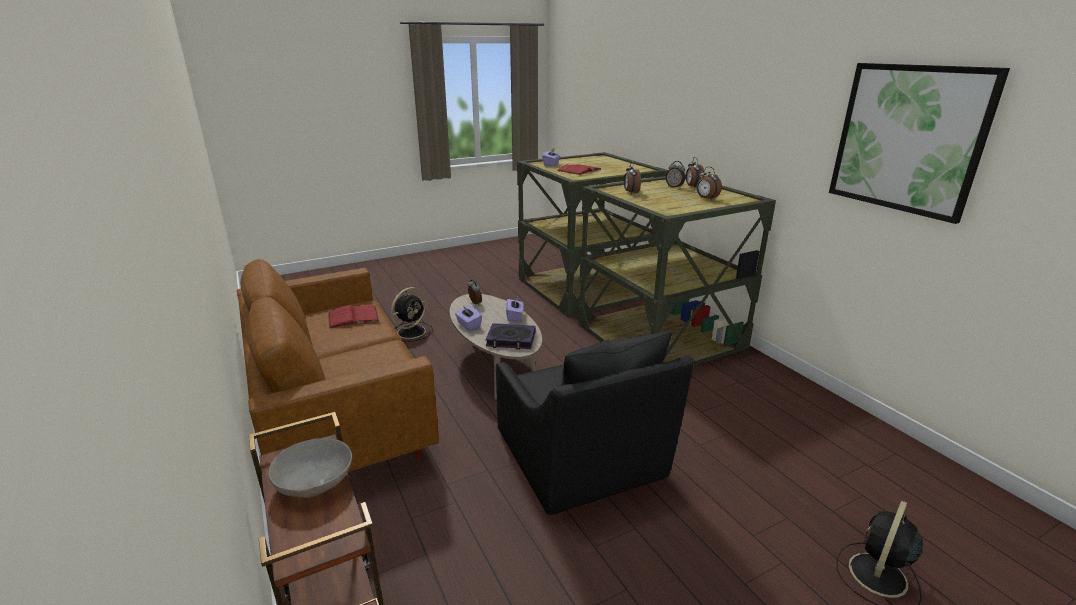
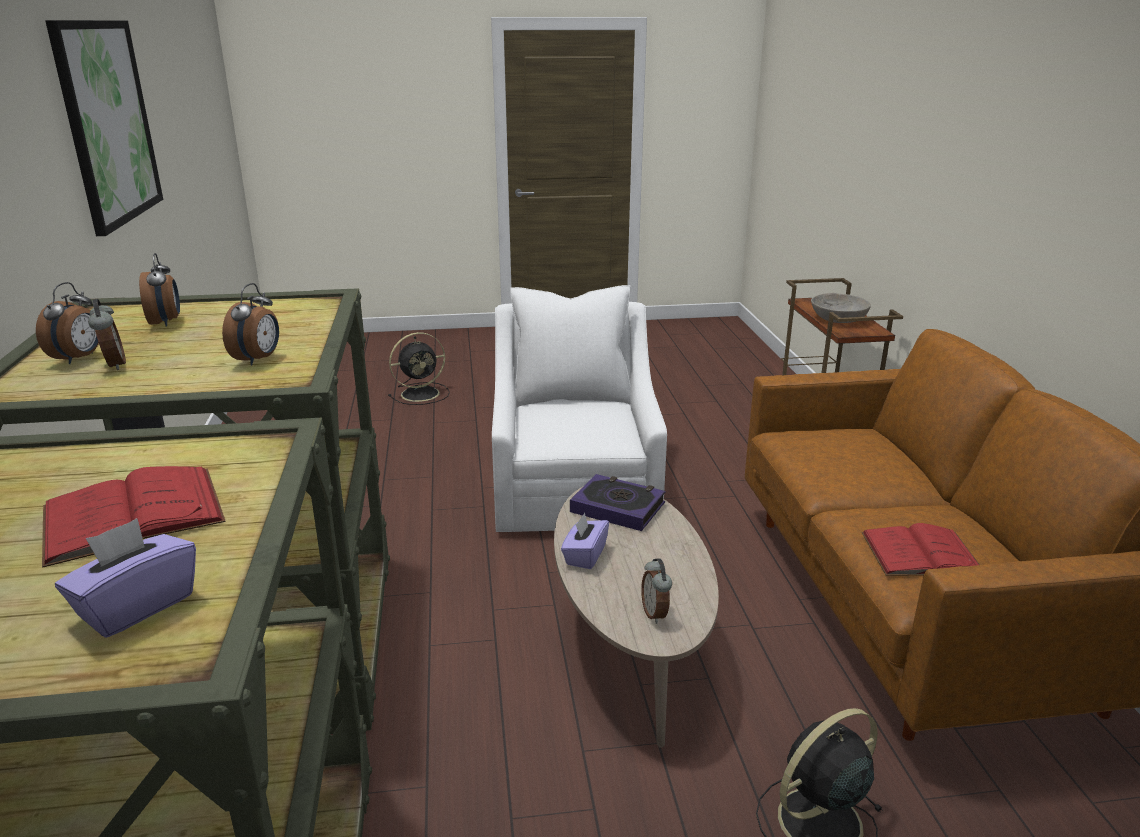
camera: 160 degrees left, 0 degrees up
(468, 325) = (683, 553): purple tissue box -> none
(582, 460) = (575, 488): black armchair -> white armchair

